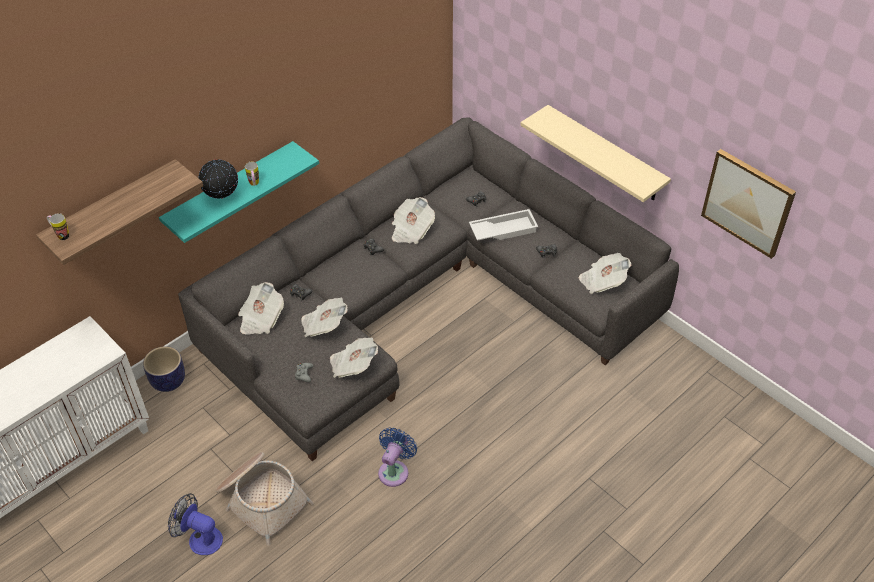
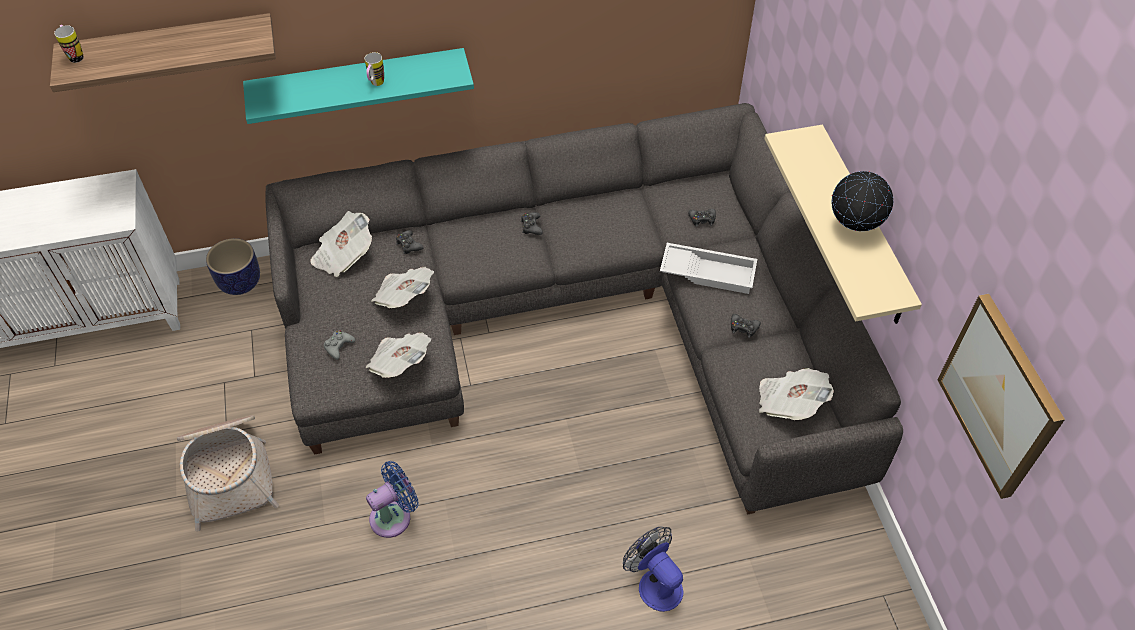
camera: 30 degrees right, 5 degrees up
(200, 538) = (138, 482): fan -> fan (655, 583)
(222, 197) = (328, 85): globe -> globe (854, 227)
(411, 230) = (593, 223): newspaper -> none

